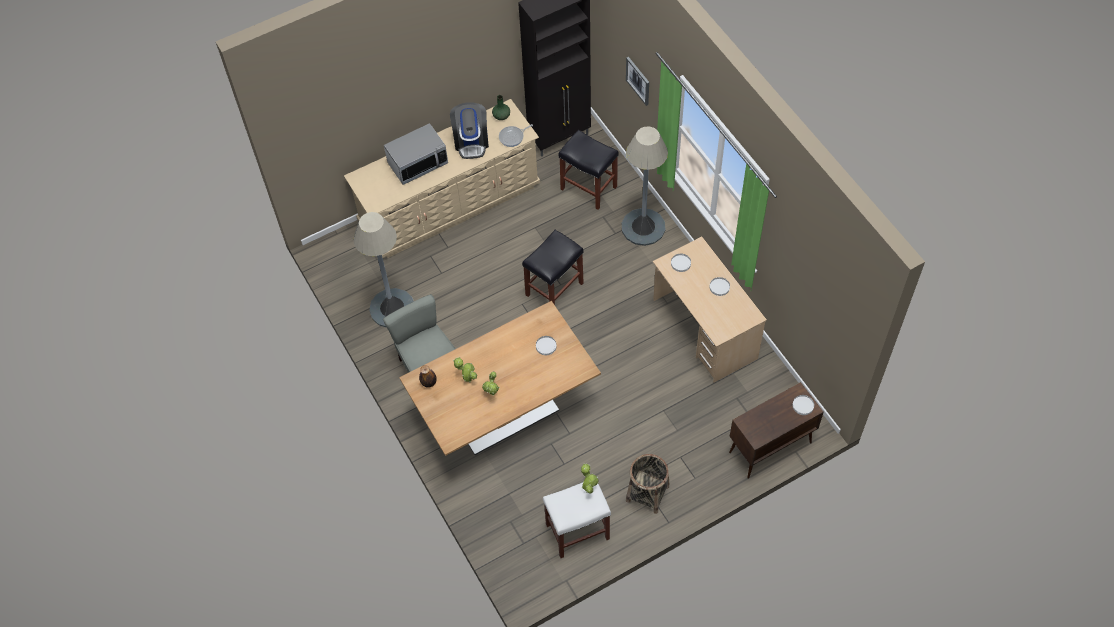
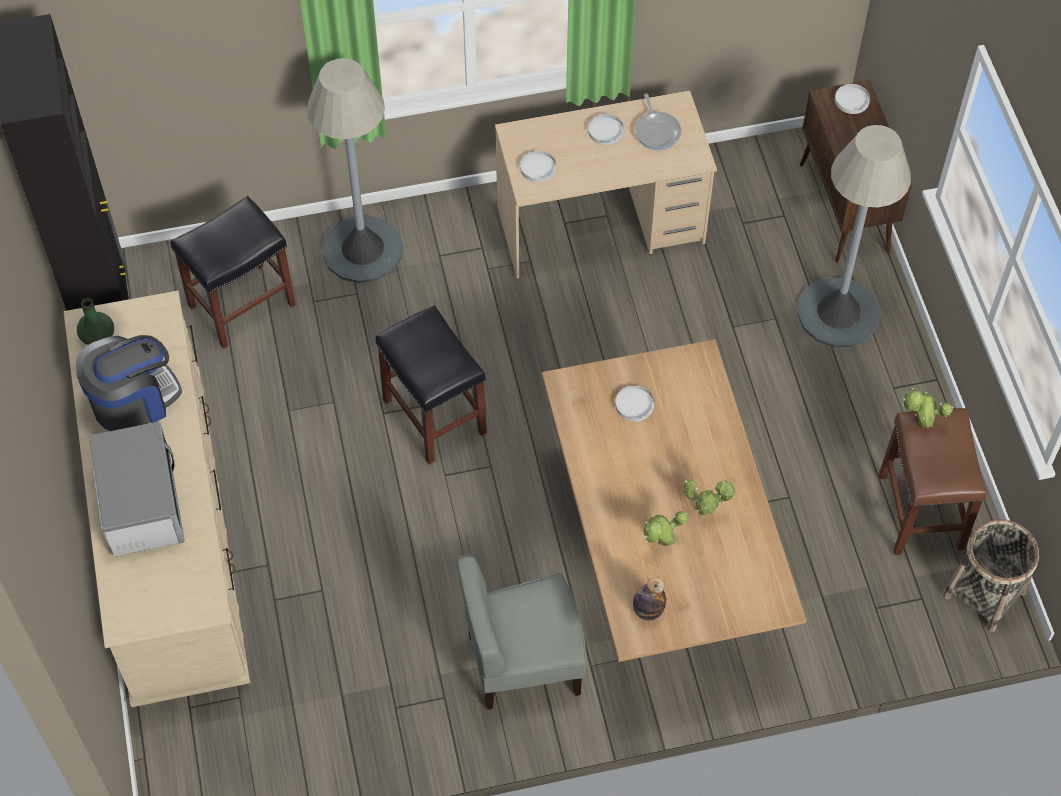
camera: 75 degrees left, 0 degrees up
(392, 308) = (367, 695): grey floor lamp -> grey floor lamp (838, 313)
(471, 141) = (133, 400): coffee machine -> coffee machine turned 45 degrees counterclockwise
(512, 137) = (158, 331): frying pan -> frying pan (657, 131)
(578, 530) = (919, 510): white stool -> brown stool
(638, 80) = (203, 58): picture -> none
(647, 493) = (877, 393): basket -> basket (984, 593)

